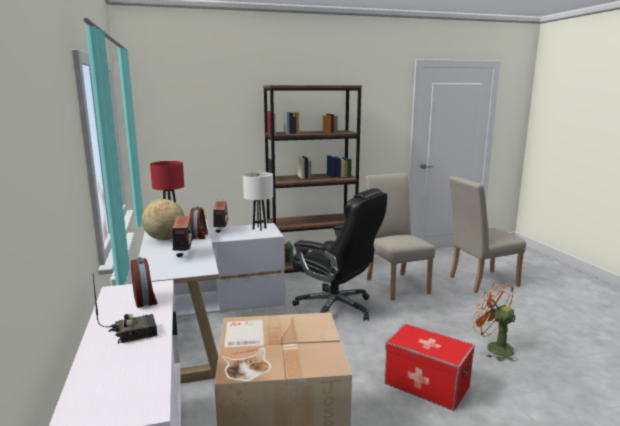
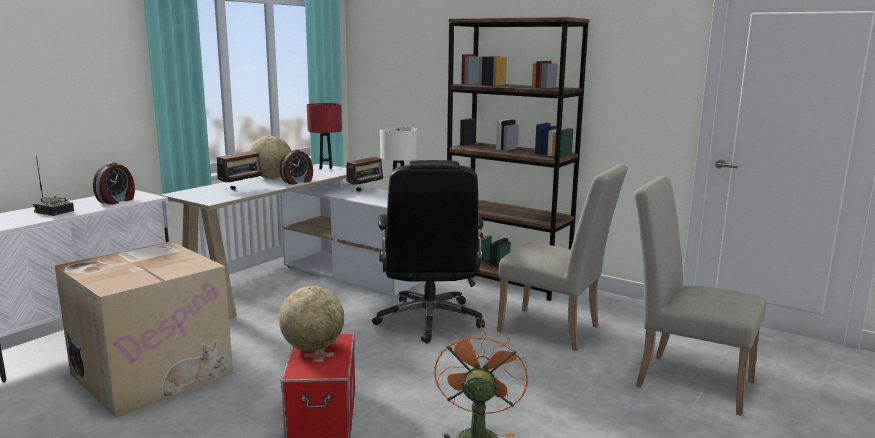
camera: 50 degrees right, 0 degrees up
(395, 284) = (556, 330): beige chair -> beige chair turned 90 degrees clockwise
(416, 342) = (313, 347): none -> globe

